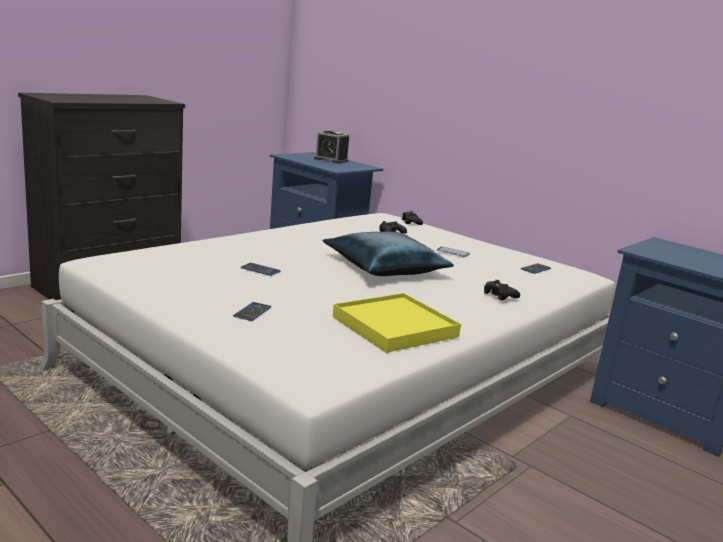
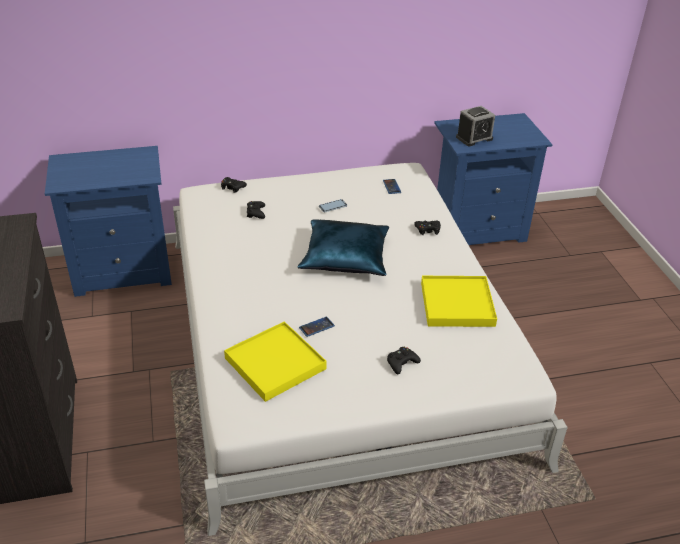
camera: 55 degrees left, 20 degrees up
(188, 263) = (275, 364): none -> yellow tray
(252, 312) = (401, 363): phone -> black game controller
(331, 160) = (101, 163): alarm clock -> alarm clock (474, 138)

